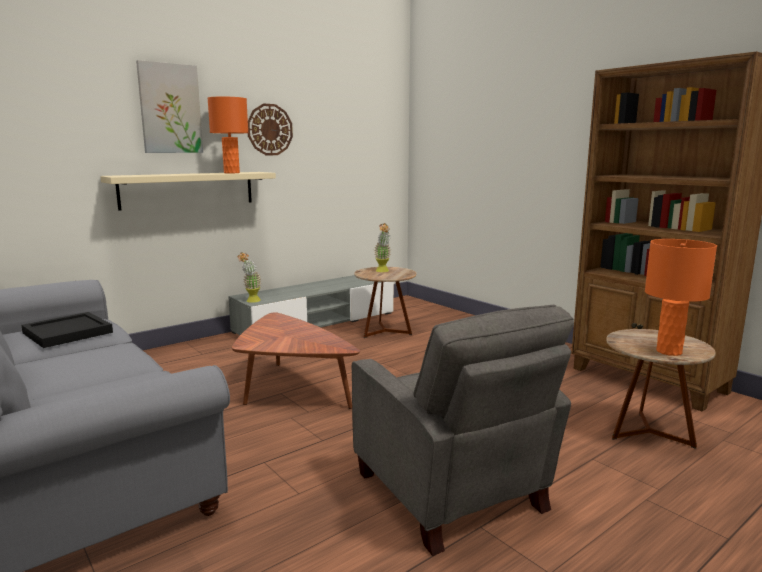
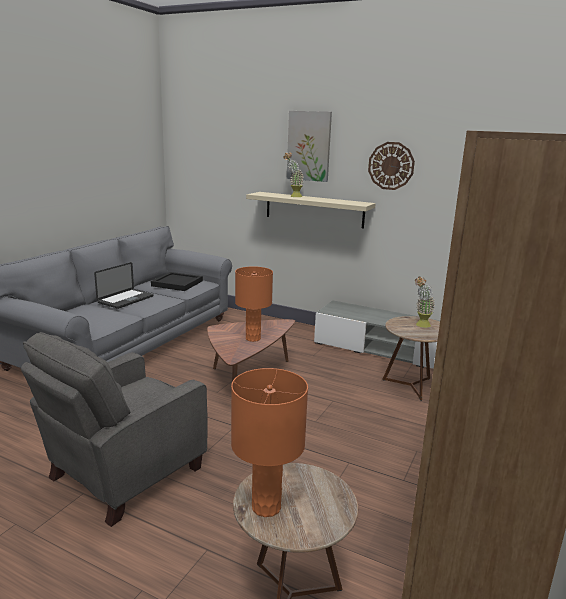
camera: 65 degrees right, 5 degrees up
(67, 371) = (126, 299): none -> laptop
(231, 173) = (336, 201): orange table lamp -> orange table lamp (253, 338)
(251, 301) = (327, 309): potted plant -> potted plant (293, 196)

